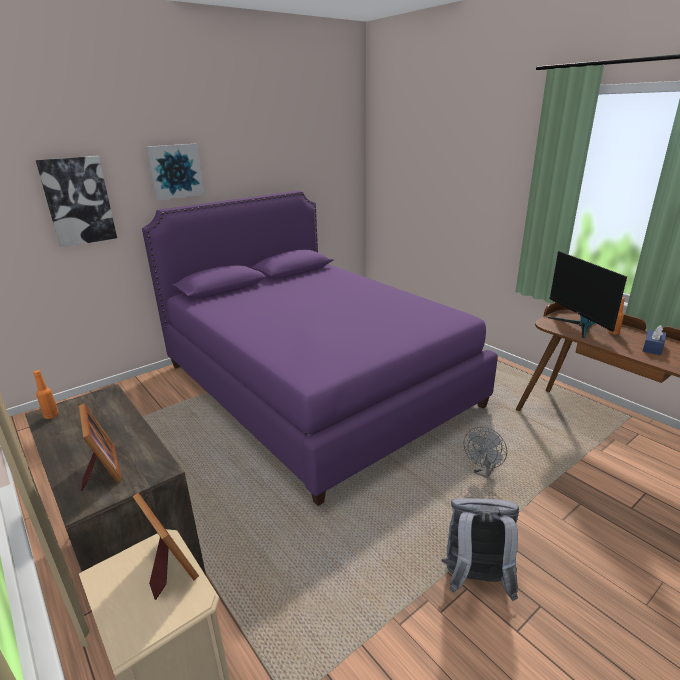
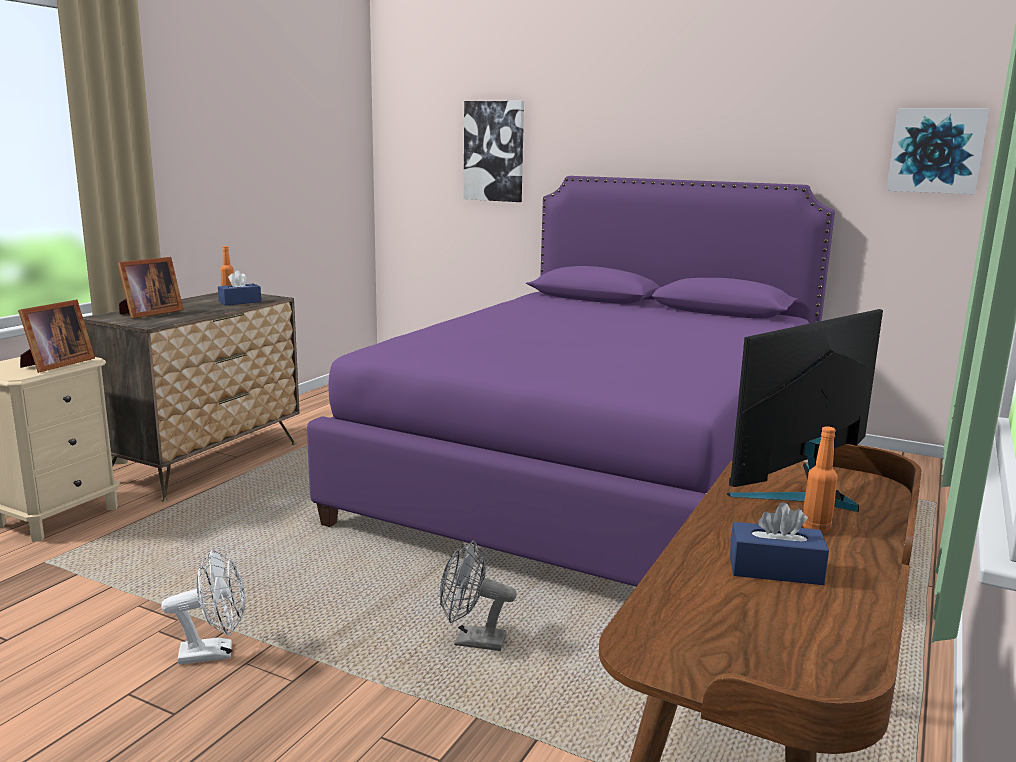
camera: 65 degrees right, 10 degrees down
(105, 411) = (240, 302): none -> blue tissue box
(175, 171) = (609, 129): picture -> picture (936, 151)
(475, 580) = (215, 652): grey backpack -> white fan

